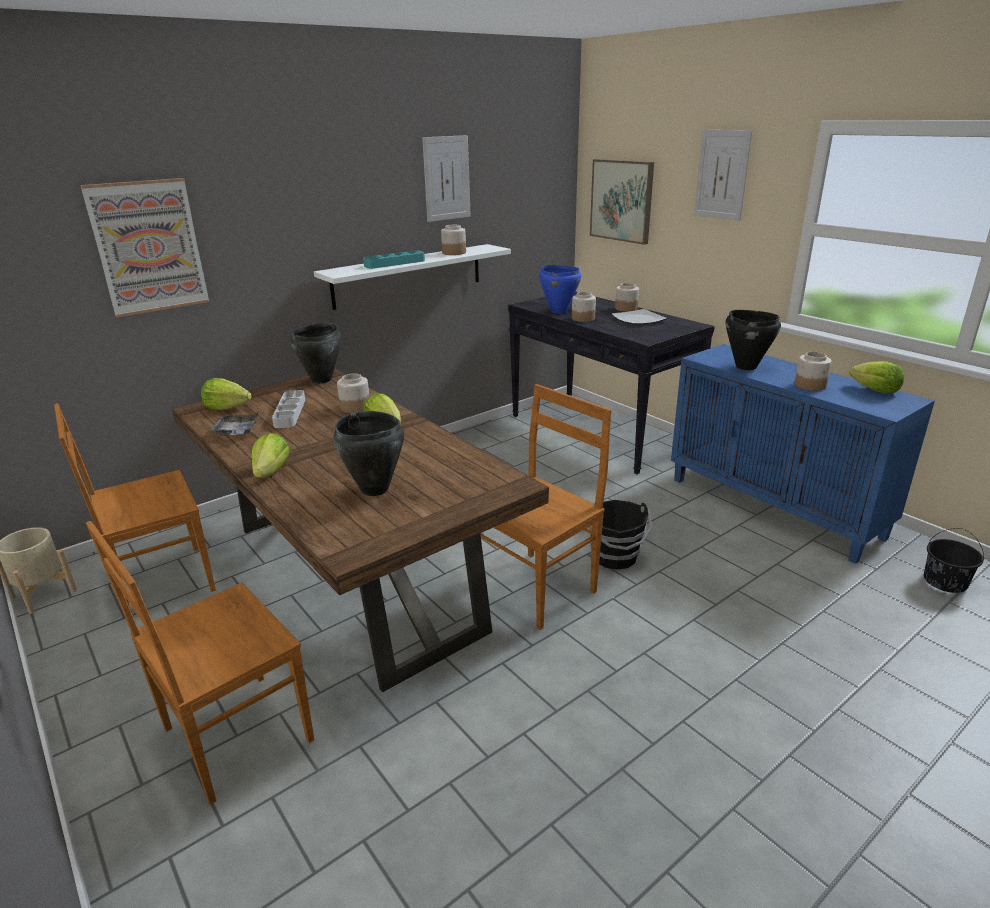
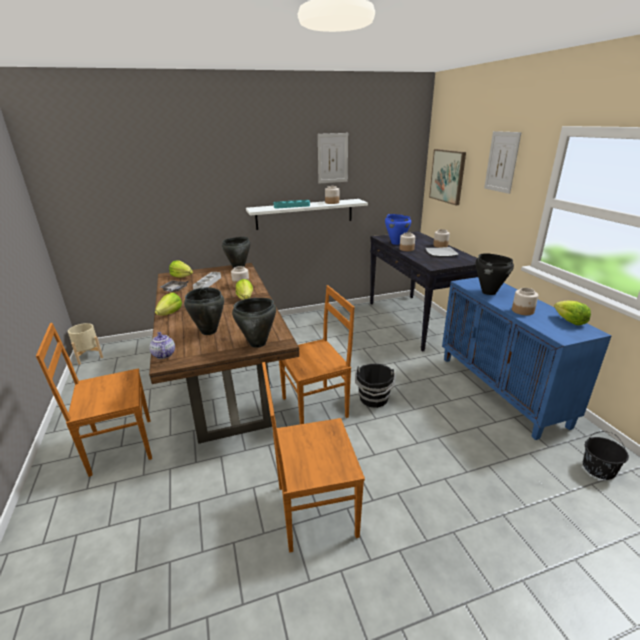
camera: 20 degrees right, 0 degrees up
(148, 247) = (155, 189): picture -> none
(161, 582) = (138, 361): brown chair -> brown chair (313, 511)
(330, 541) = (163, 354): none -> teapot
(479, 493) = (258, 343): none -> black cooking pot

